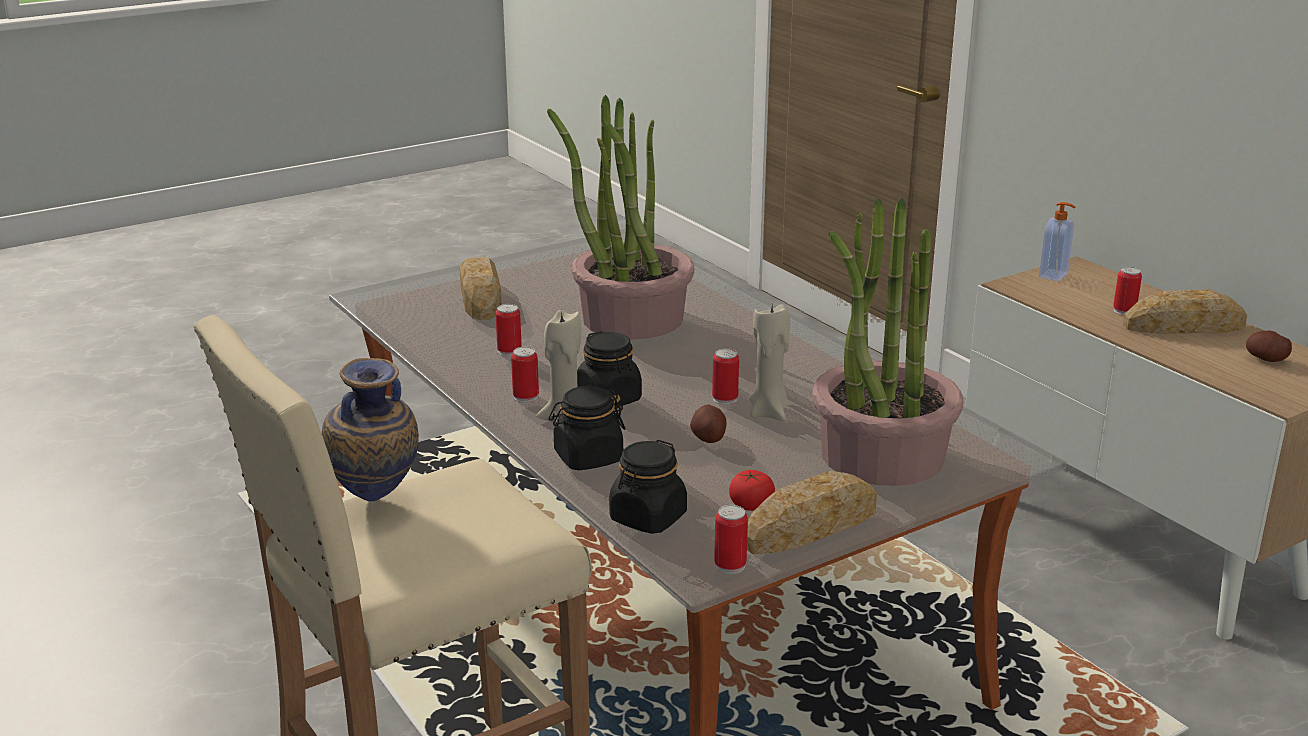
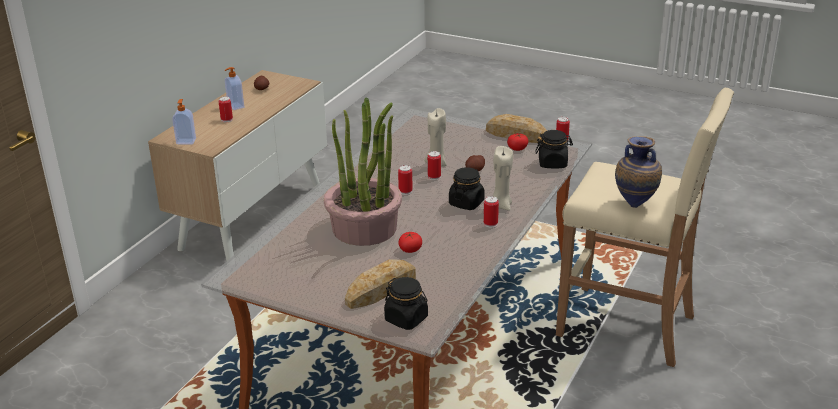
camera: 120 degrees left, 5 degrees up
(509, 351) = (446, 248): can -> can (405, 191)
(540, 331) = (410, 249): none -> tomato
(588, 458) = (525, 189): black jar -> black jar (406, 319)
(881, 455) = (447, 135): potted plant -> none
(1184, 325) = (235, 106): bread -> soap dispenser

